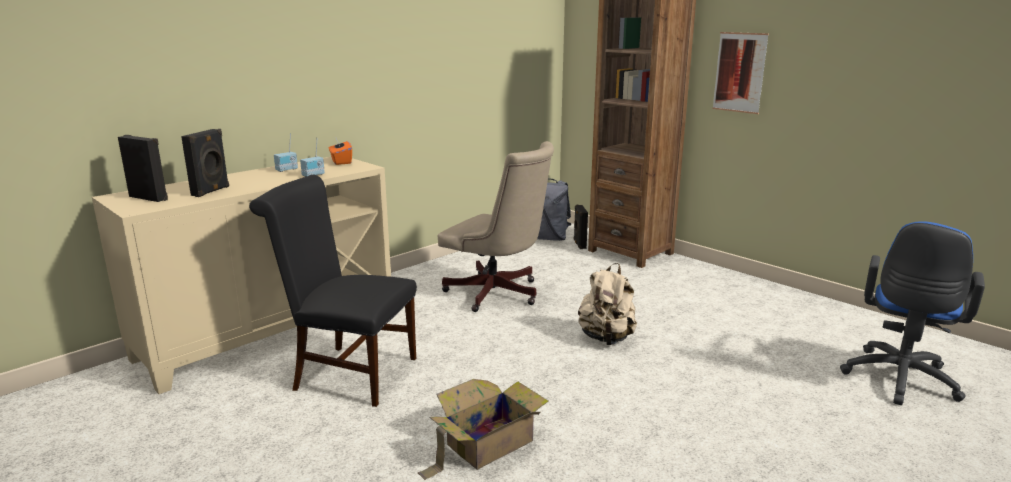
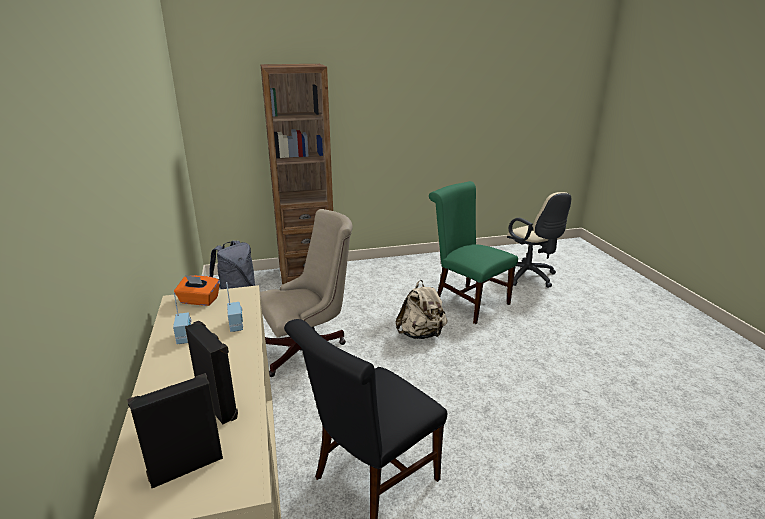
camera: 60 degrees left, 5 degrees up
(486, 444) = (523, 435): cardboard box -> none
(579, 244) = (266, 286): black speaker -> none
(730, 348) = (467, 301): none -> green chair
(739, 72) = (361, 123): picture -> none
(899, 381) = (529, 277): blue office chair -> beige office chair

